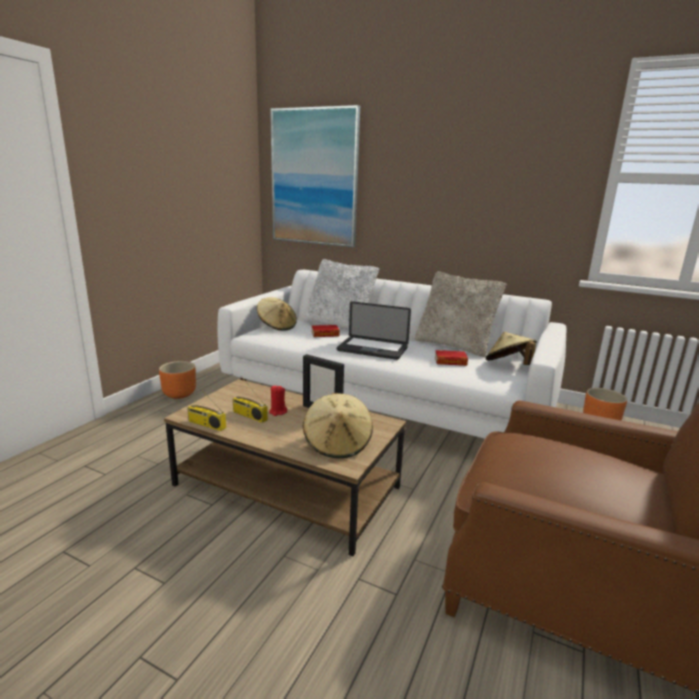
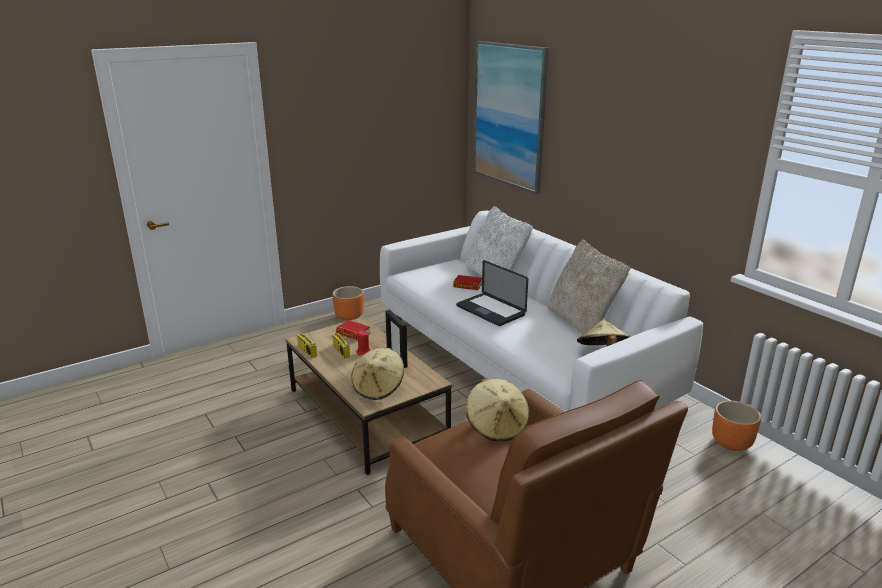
camera: 30 degrees right, 5 degrees up
(277, 326) = (435, 269): beige hat -> beige hat (497, 426)
(450, 361) = (547, 338): book -> book (353, 333)

